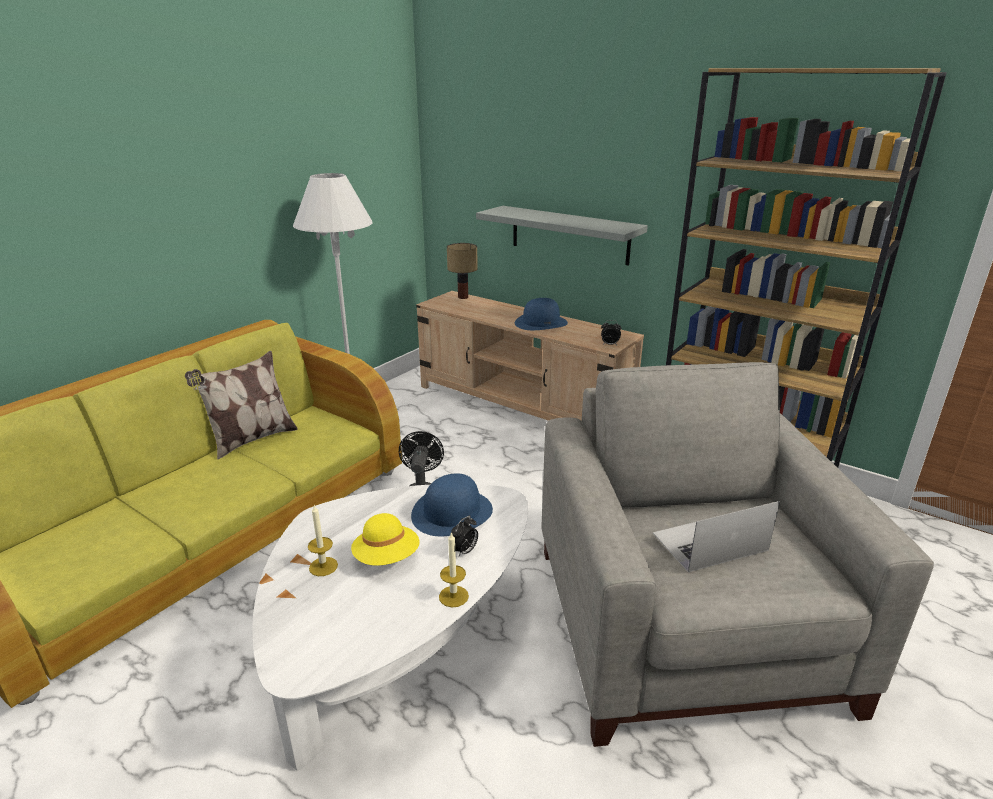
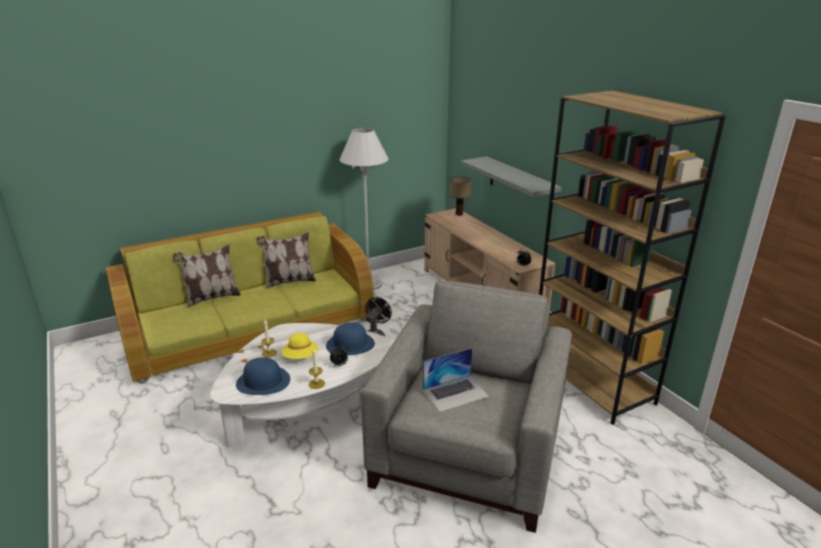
camera: 25 degrees right, 0 degrees up
(121, 498) = (211, 298): none -> pillow
(541, 322) = (492, 241): blue hat -> blue hat (263, 381)
(709, 542) = (455, 393): laptop -> laptop turned 150 degrees clockwise

